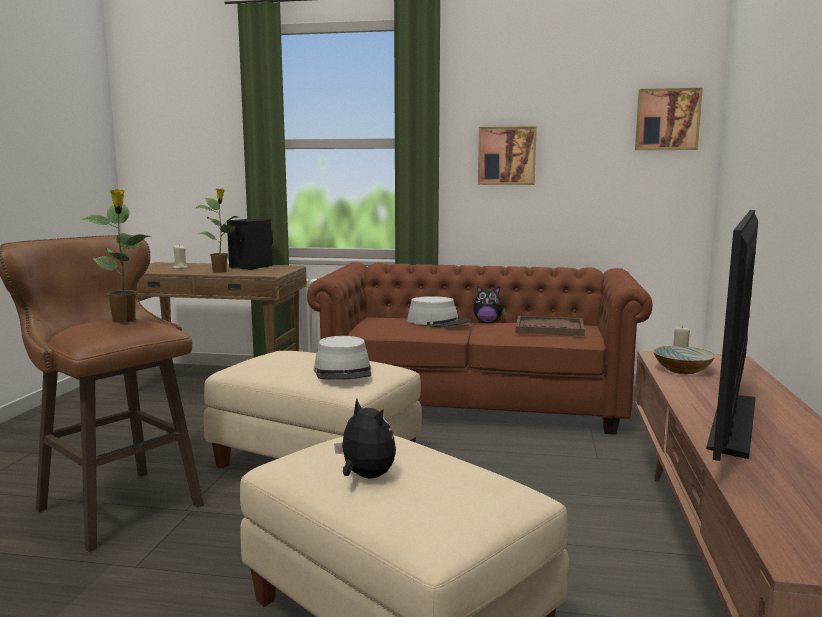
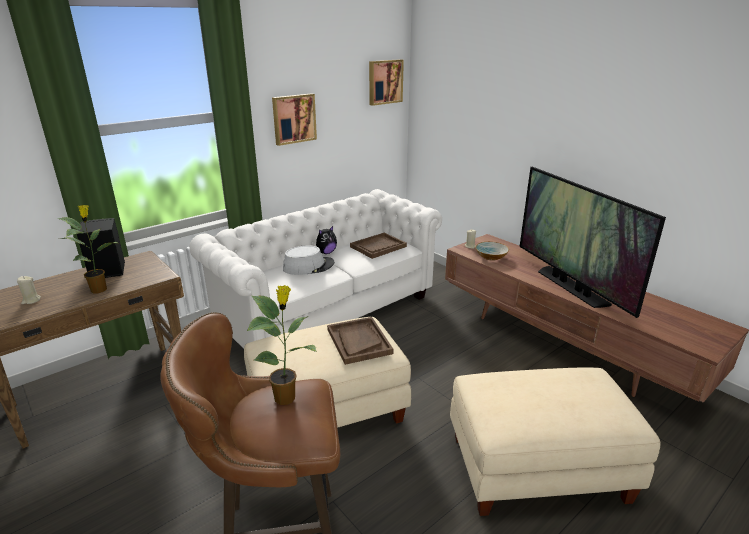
camera: 50 degrees left, 15 degrees up
(343, 371) = (358, 341): grey hat -> brown tray
(365, 477) = (551, 409): plush toy -> none
(475, 405) = (328, 312): brown sofa -> white sofa

